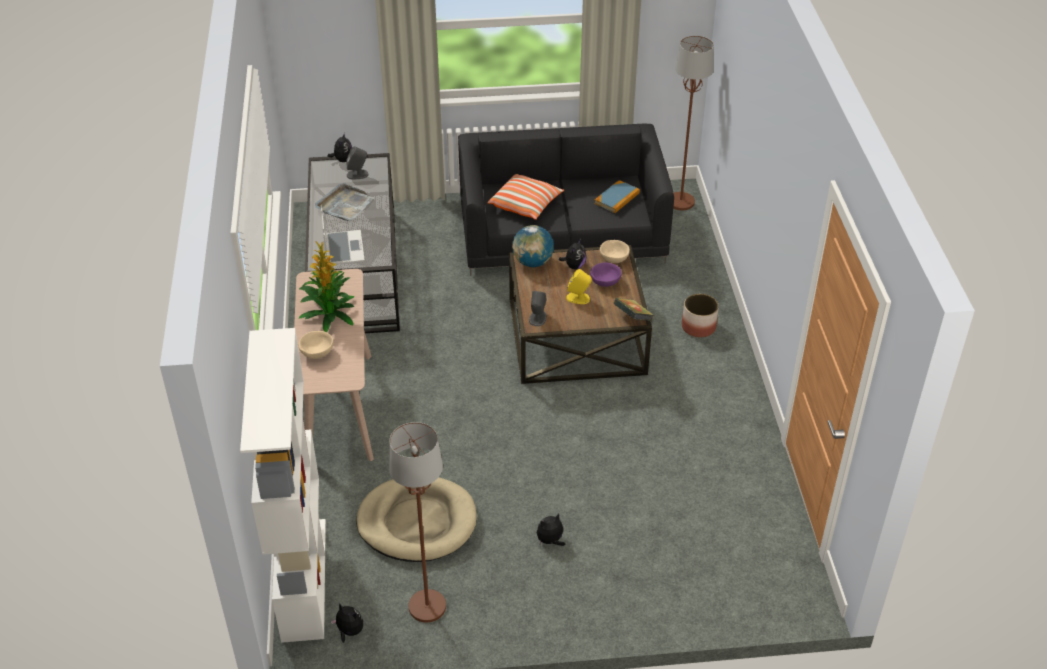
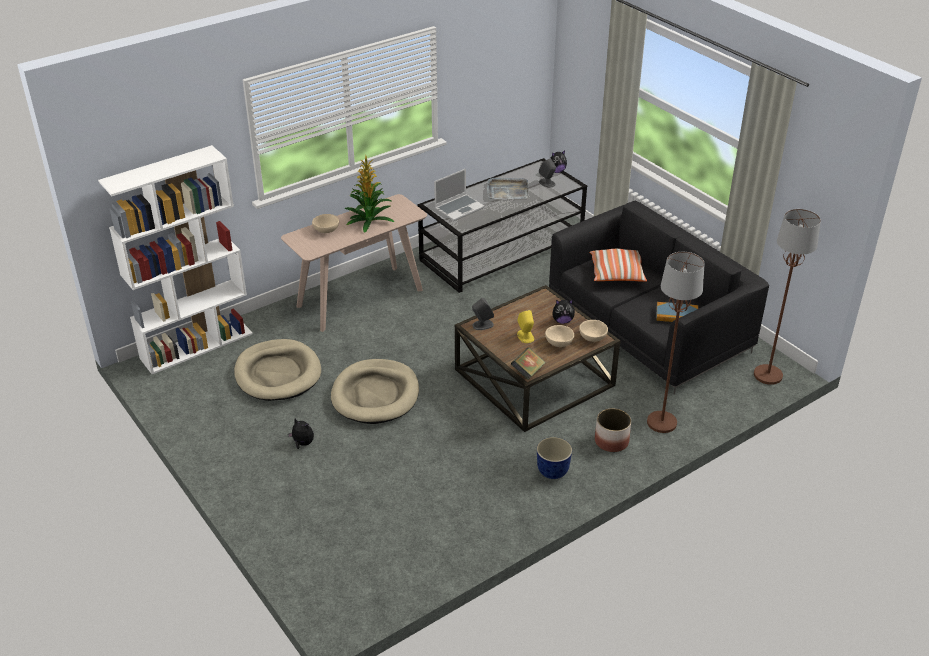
camera: 60 degrees right, 5 degrees down
(349, 632) = (163, 382): plush toy -> none
(427, 607) = (204, 407): brown floor lamp -> brown floor lamp (661, 422)
(515, 456) = (375, 395): none -> beige dog bed
(533, 262) = (546, 300): globe -> none
(605, 282) = (559, 343): purple bowl -> beige bowl
(712, 380) = (552, 472): none -> planter

